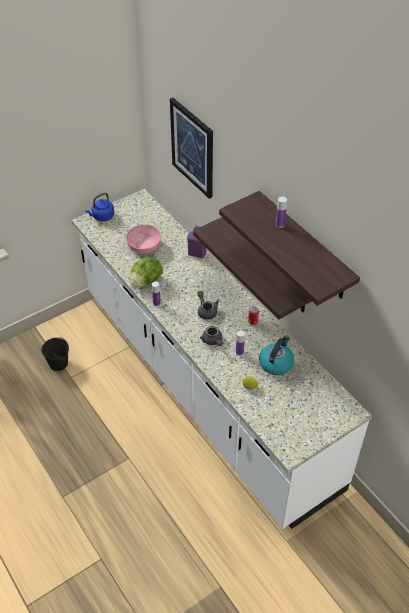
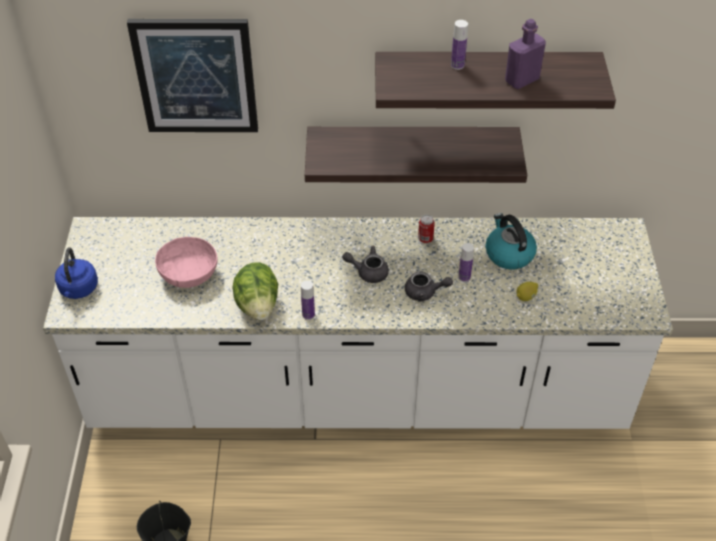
camera: 55 degrees left, 0 degrees up
(197, 254) = (259, 229): purple bottle -> purple bottle (521, 80)

